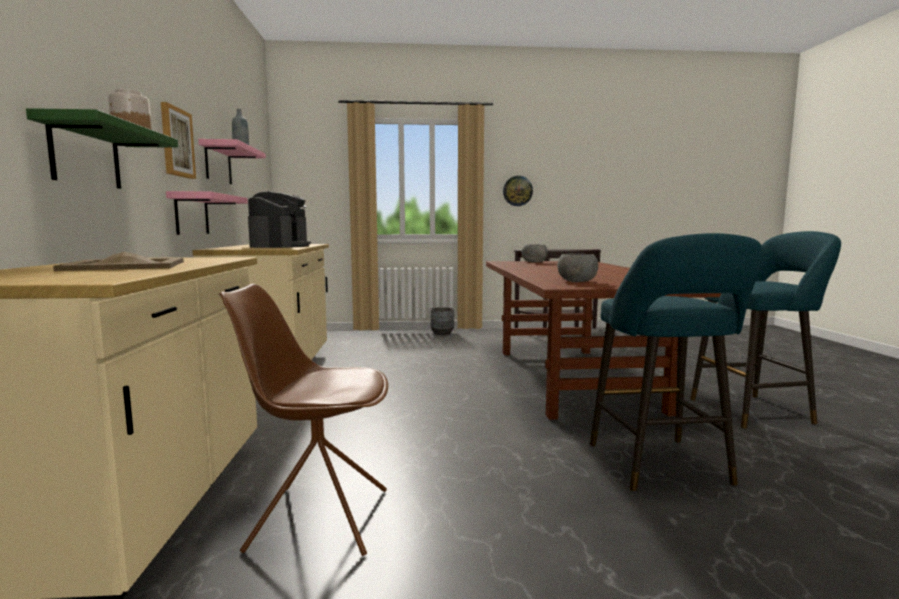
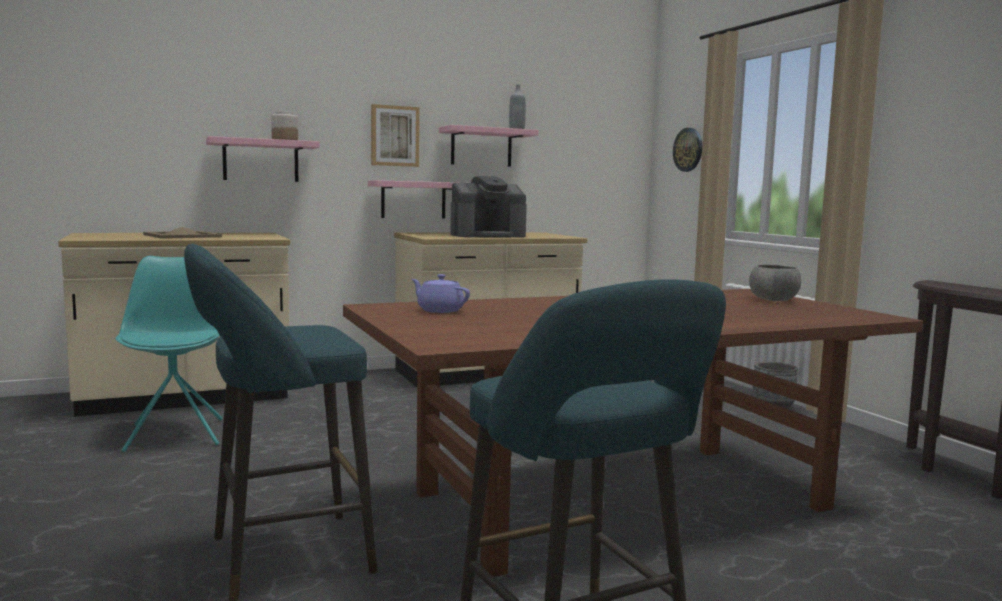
camera: 70 degrees right, 0 degrees up
(85, 155) = (261, 160): green shelf -> pink shelf
(317, 518) = (176, 434): brown chair -> turquoise chair
(517, 191) = (947, 156): wall clock -> wall clock (688, 149)
(577, 281) = (439, 310): grey bowl -> purple teapot

